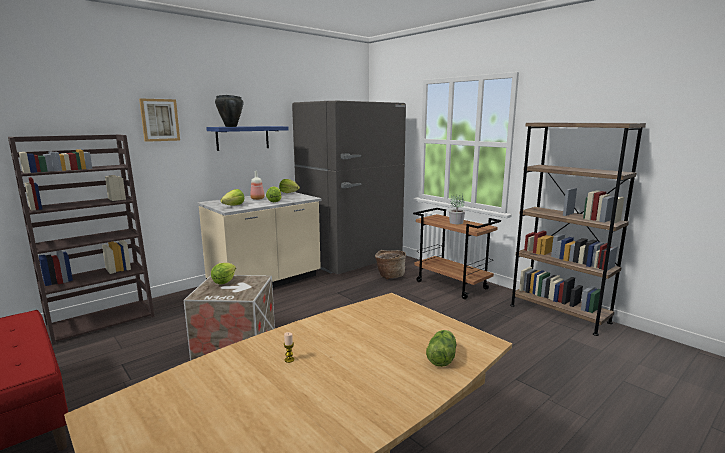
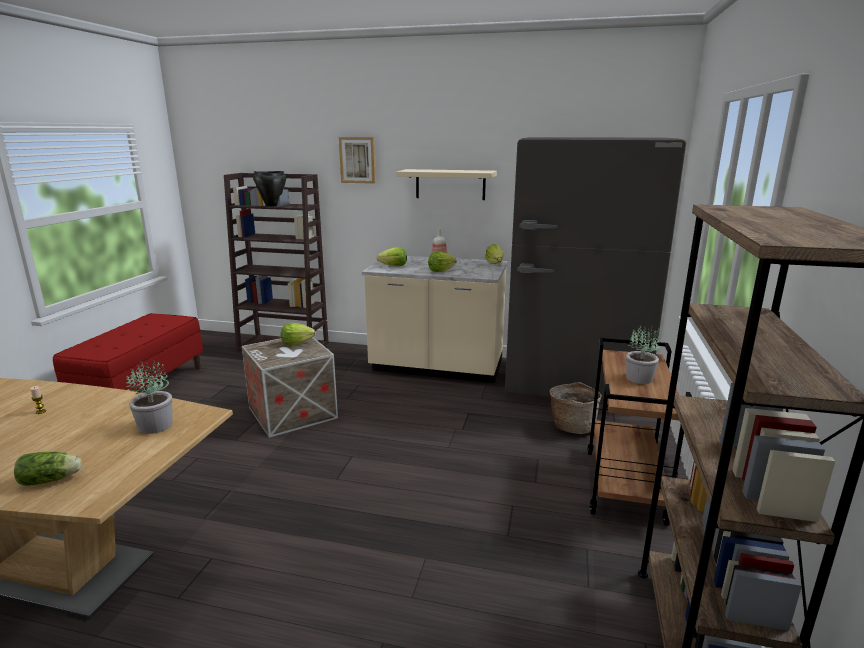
camera: 55 degrees right, 5 degrees up
(230, 126) = (419, 170): black cooking pot -> black cooking pot (271, 205)
(242, 138) = (450, 184): blue shelf -> beige shelf
(387, 316) = (156, 425): none -> potted plant

